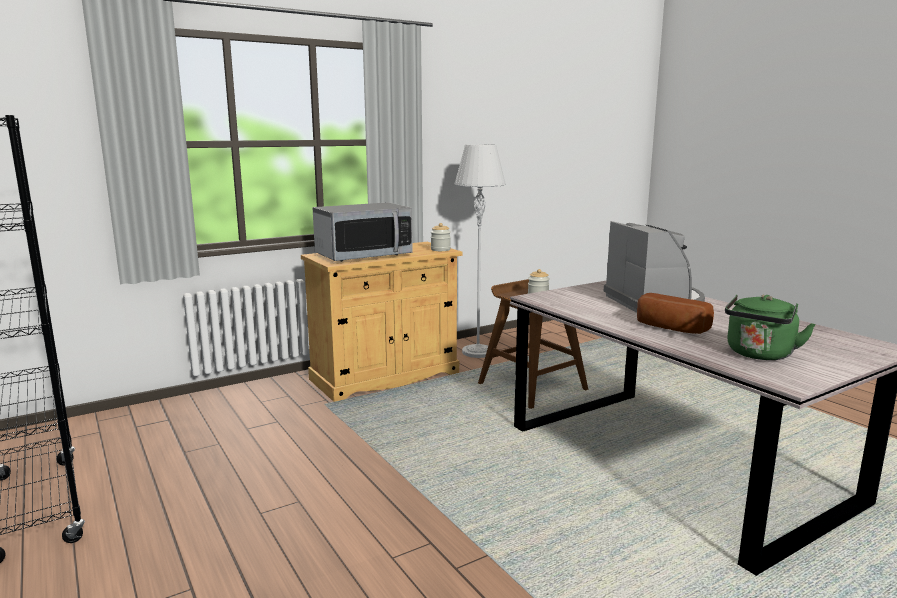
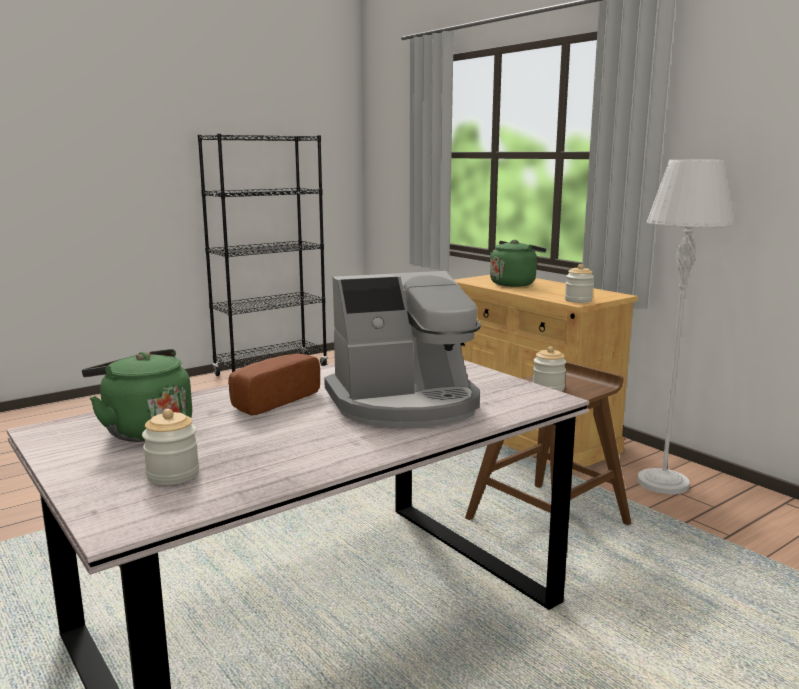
camera: 85 degrees right, 0 degrees up
(363, 255) = (514, 284): microwave -> green kettle
(818, 343) = (173, 475): none -> jar

